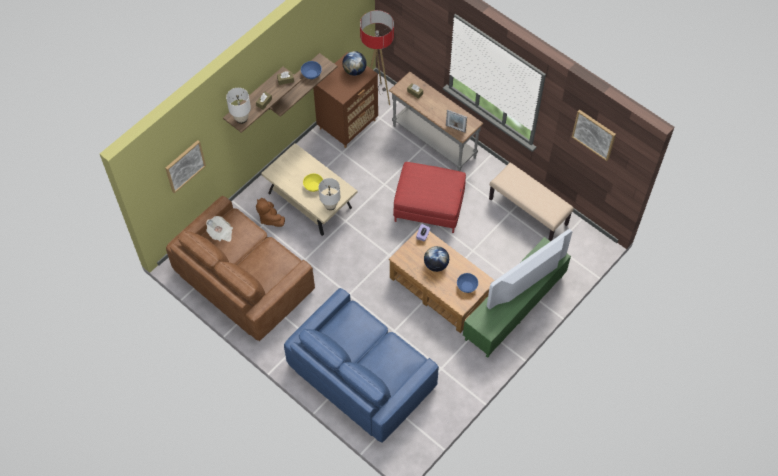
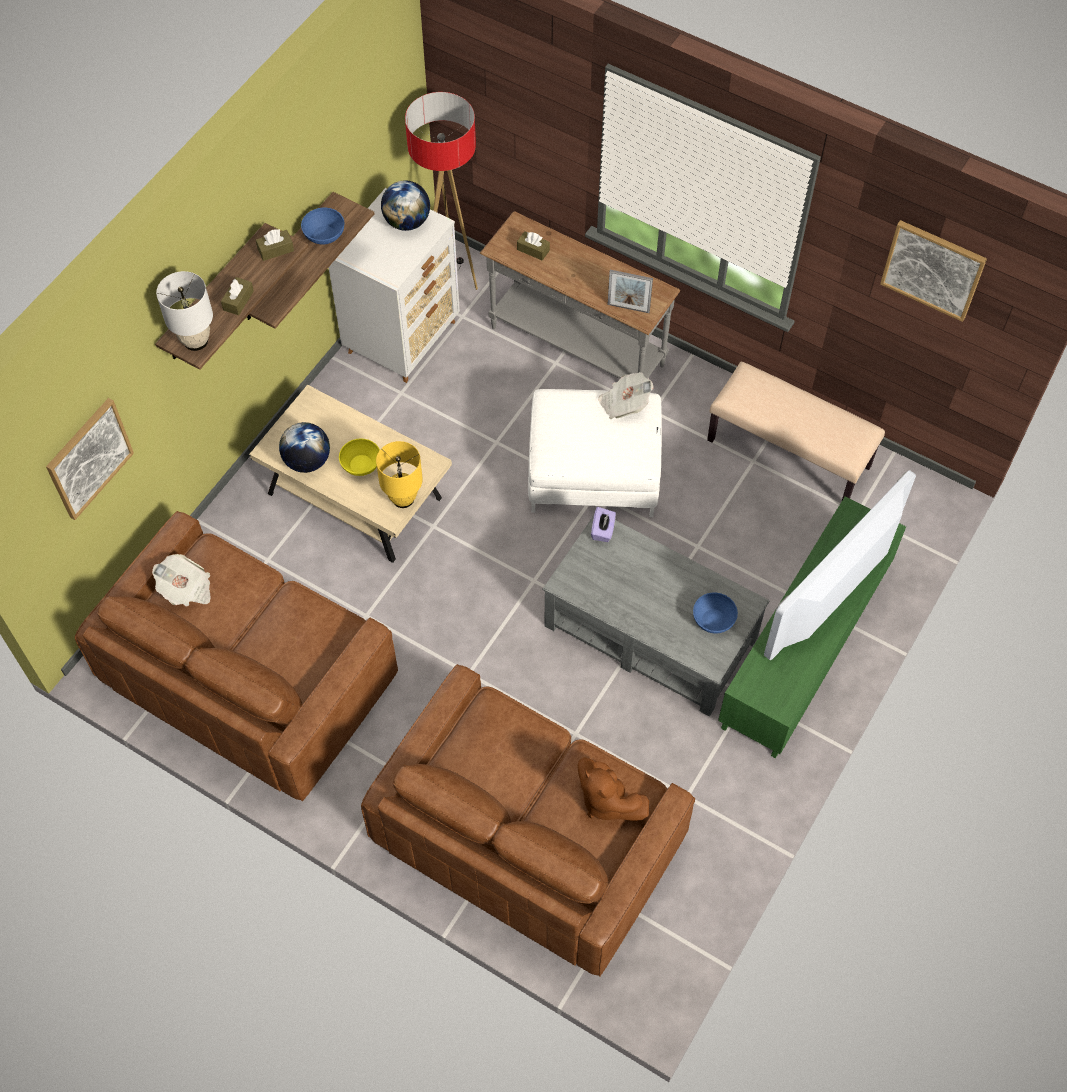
camera: 10 degrees left, 0 degrees up
(270, 218) = (280, 543): brown plush toy -> brown plush toy (606, 800)
(330, 205) = (403, 498): white table lamp -> yellow table lamp
(348, 124) = (402, 336): brown dresser -> white dresser
(361, 375) = (527, 838): blue sofa -> brown sofa
(429, 206) = (594, 472): red ottoman -> white ottoman
(436, 265) = (641, 586): globe -> globe (307, 461)
(440, 288) = (650, 630): brown coffee table -> grey coffee table
(446, 175) = (624, 403): none -> newspaper

